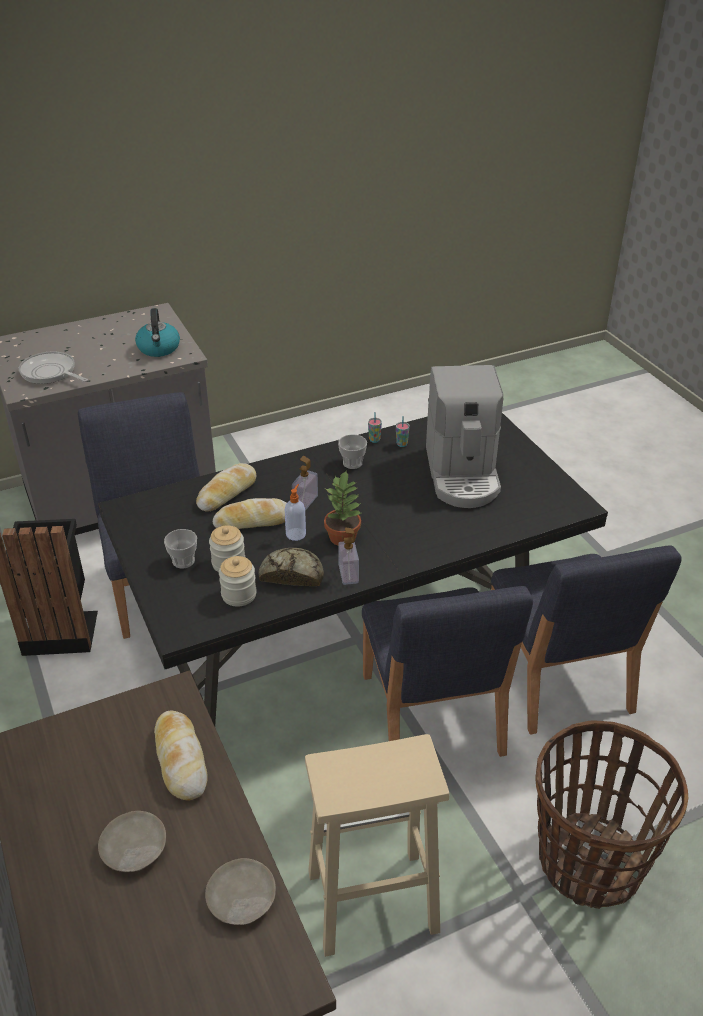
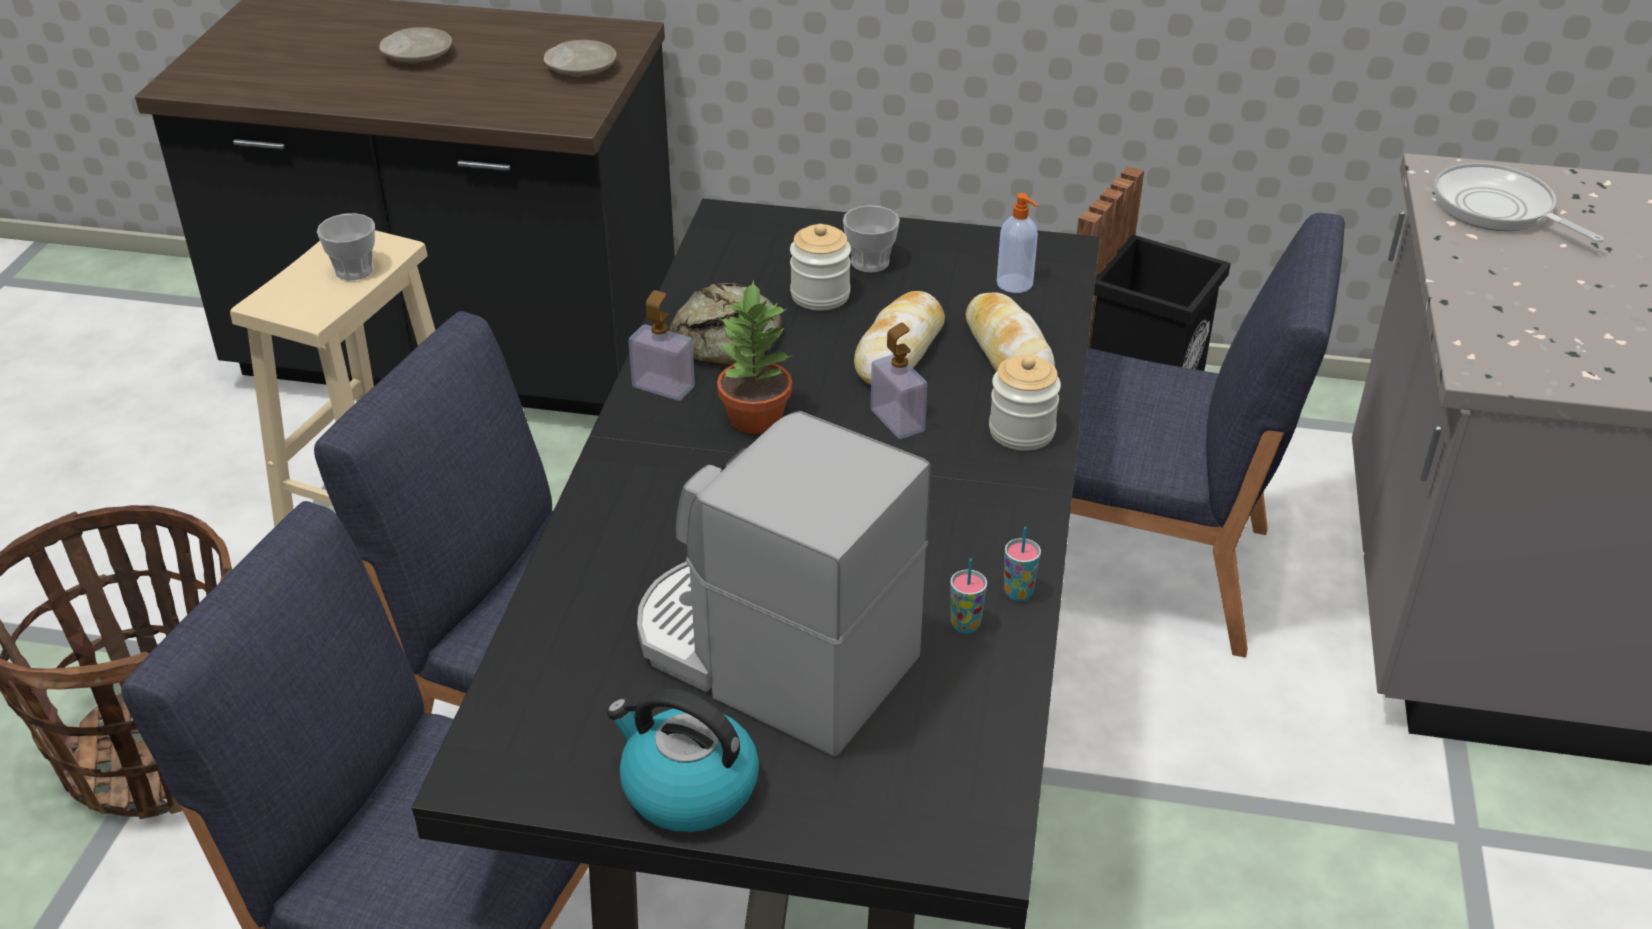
camera: 125 degrees right, 0 degrees up
(50, 373) = (1498, 209): frying pan -> frying pan turned 105 degrees counterclockwise
(159, 348) = (1536, 344): kettle -> kettle (687, 788)
(180, 759) = (477, 100): bread -> none
(239, 595) = (741, 281): jar -> jar (1021, 431)
(241, 899) = (285, 85): beige plate -> beige plate (581, 69)
(296, 534) = (819, 377): soap dispenser -> soap dispenser (1015, 284)
(352, 463) = (961, 524): cup -> cup (354, 270)

